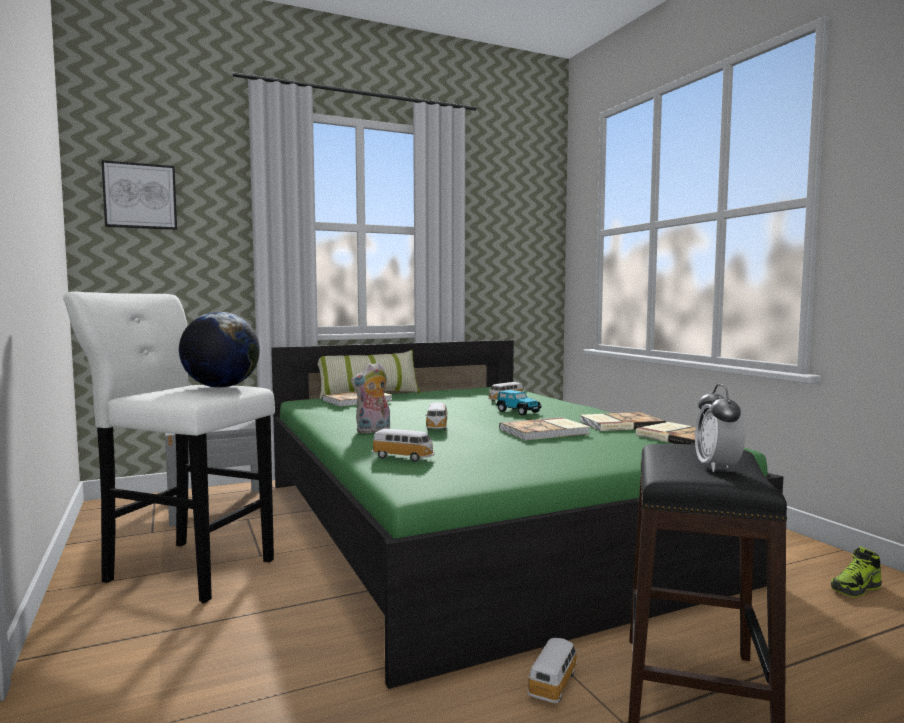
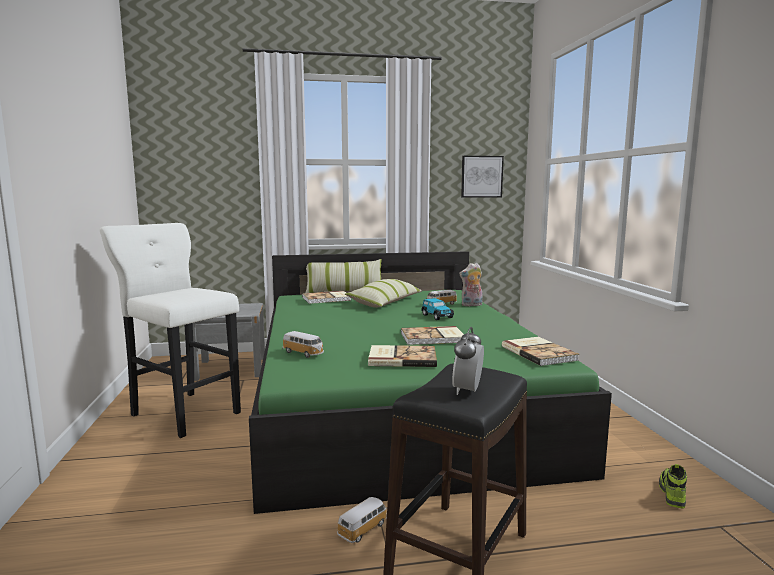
camera: 15 degrees right, 5 degrees up
(140, 196) = (182, 145): picture -> picture (481, 176)
(221, 387) = (201, 292): globe -> none
(373, 431) = (309, 328): plush toy -> plush toy (471, 305)
(435, 401) = (385, 302): none -> pillow
(437, 427) = (357, 327): toy car -> none
(619, 424) = (504, 334): book -> book (401, 358)
(856, 589) = (672, 494): shoe -> shoe turned 120 degrees clockwise

